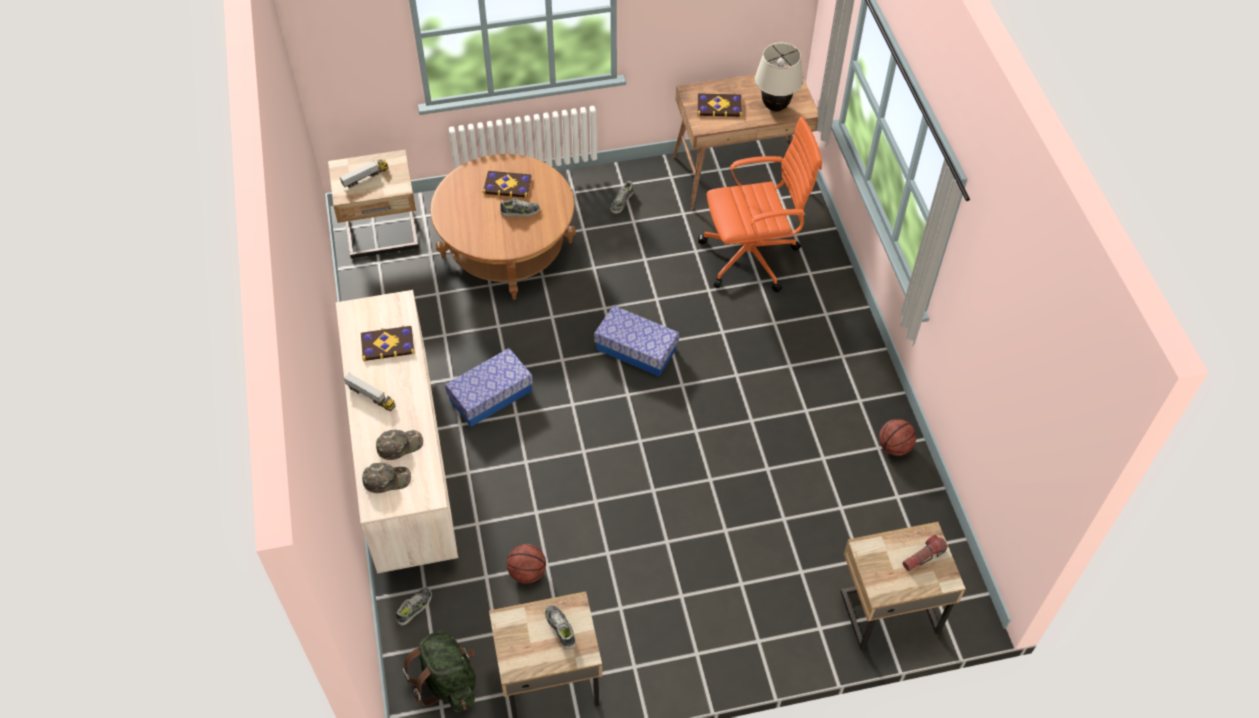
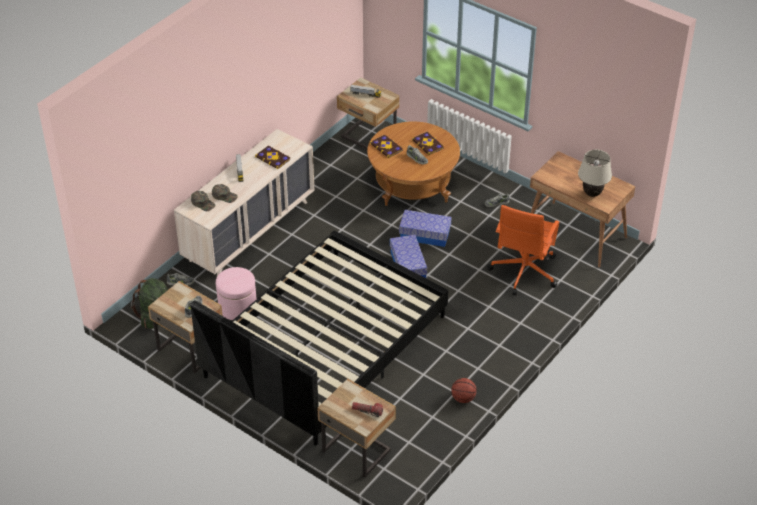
camera: 50 degrees right, 10 degrees down
(490, 395) = (320, 233): storage box -> storage box (425, 235)
(527, 572) = (237, 307): basketball -> pink ottoman
(686, 523) = (325, 346): none -> black bed
(719, 106) = (564, 174): book -> book (386, 147)
(752, 256) = (523, 272): orange office chair -> orange office chair turned 75 degrees clockwise

